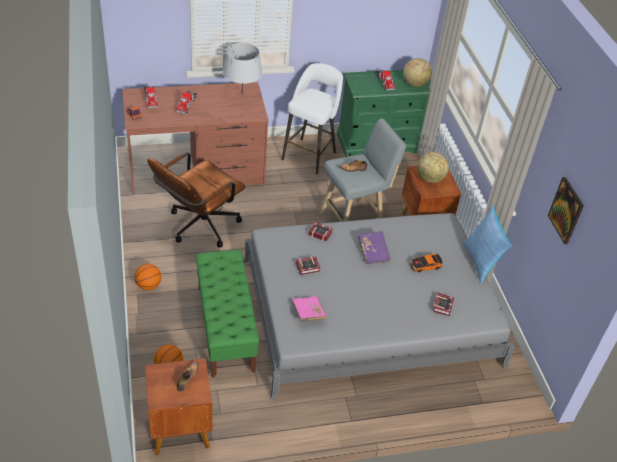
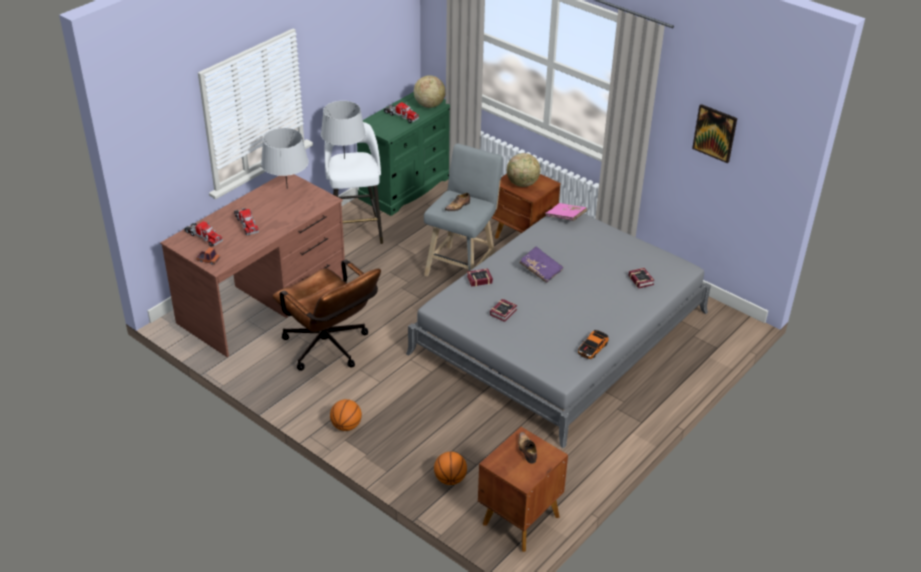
camera: 35 degrees left, 5 degrees down
(198, 227) = (330, 350): brown office chair -> brown office chair turned 45 degrees counterclockwise
(225, 328) = (459, 418): green bench -> none
(308, 313) = (547, 347): pink book -> pink book (566, 217)
(312, 93) = (344, 158): none -> grey table lamp
(425, 265) = (592, 257): toy car -> toy car (592, 348)
(481, 262) = (628, 231): pillow -> none

